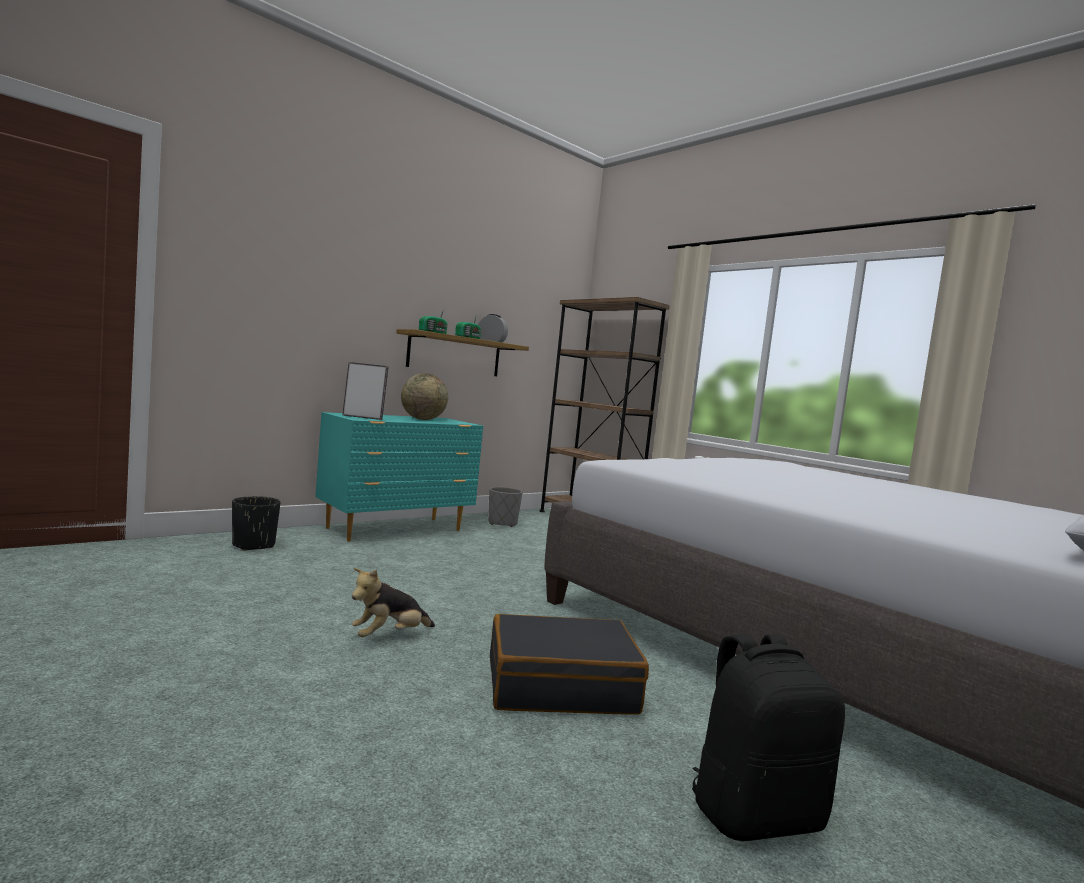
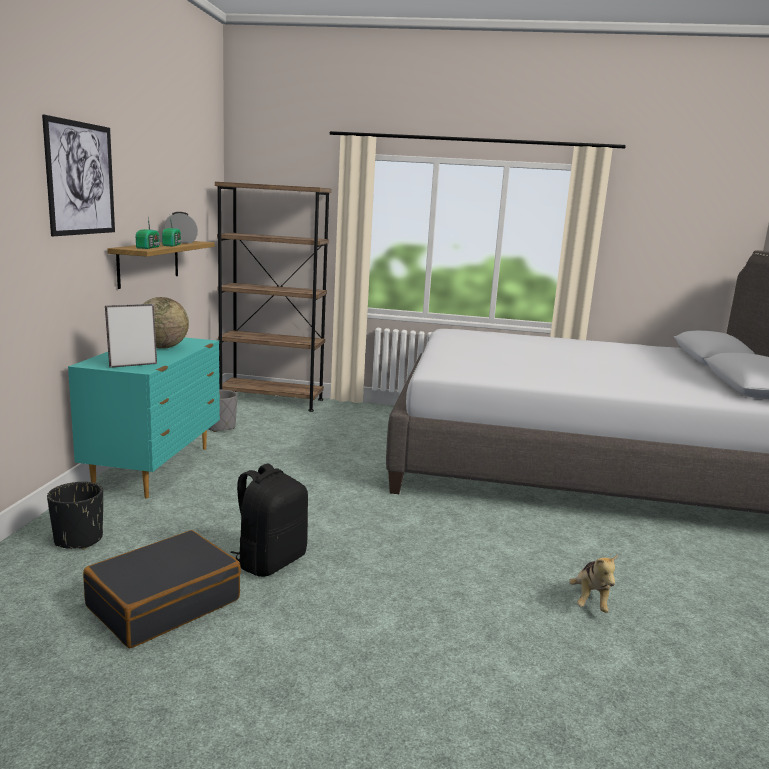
camera: 40 degrees left, 10 degrees up
(371, 266) = (81, 178): none -> picture
(389, 636) = (366, 569): plush toy -> plush toy (590, 601)
(560, 685) = (503, 551): black suitcase -> black suitcase (163, 603)
(755, 814) = (665, 575): black backpack -> black backpack (270, 561)

